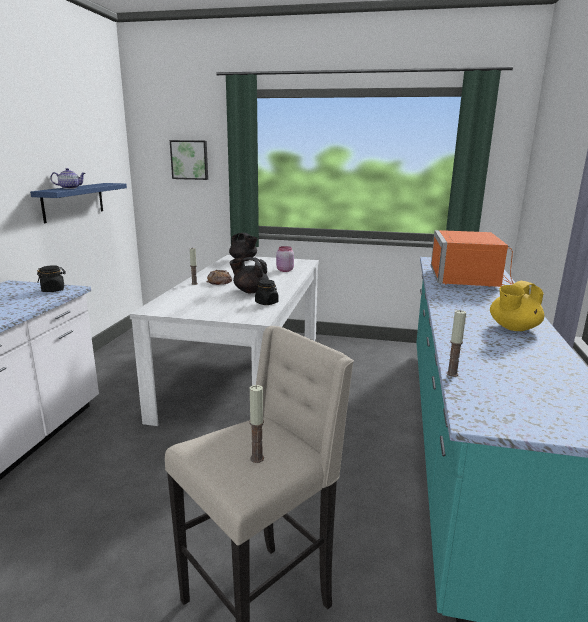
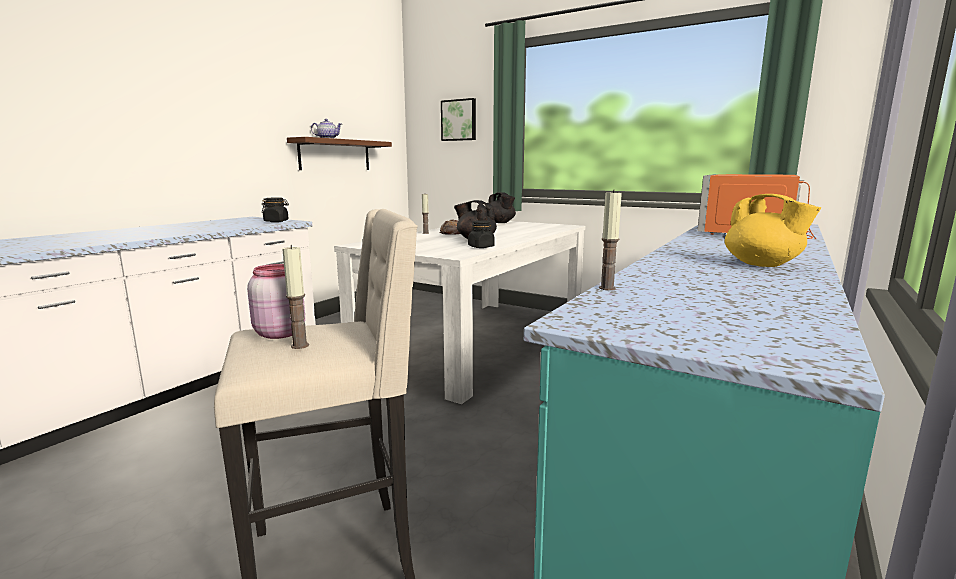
camera: 20 degrees right, 5 degrees down
(73, 201) = (335, 155): blue shelf -> brown shelf
(284, 270) = (534, 230): pink jar -> pink jar (278, 333)
(513, 328) = (763, 265): yellow teapot -> yellow teapot turned 105 degrees counterclockwise

